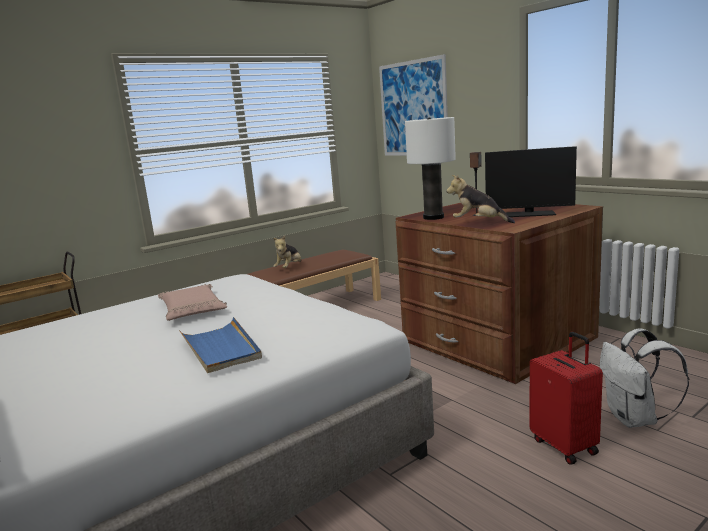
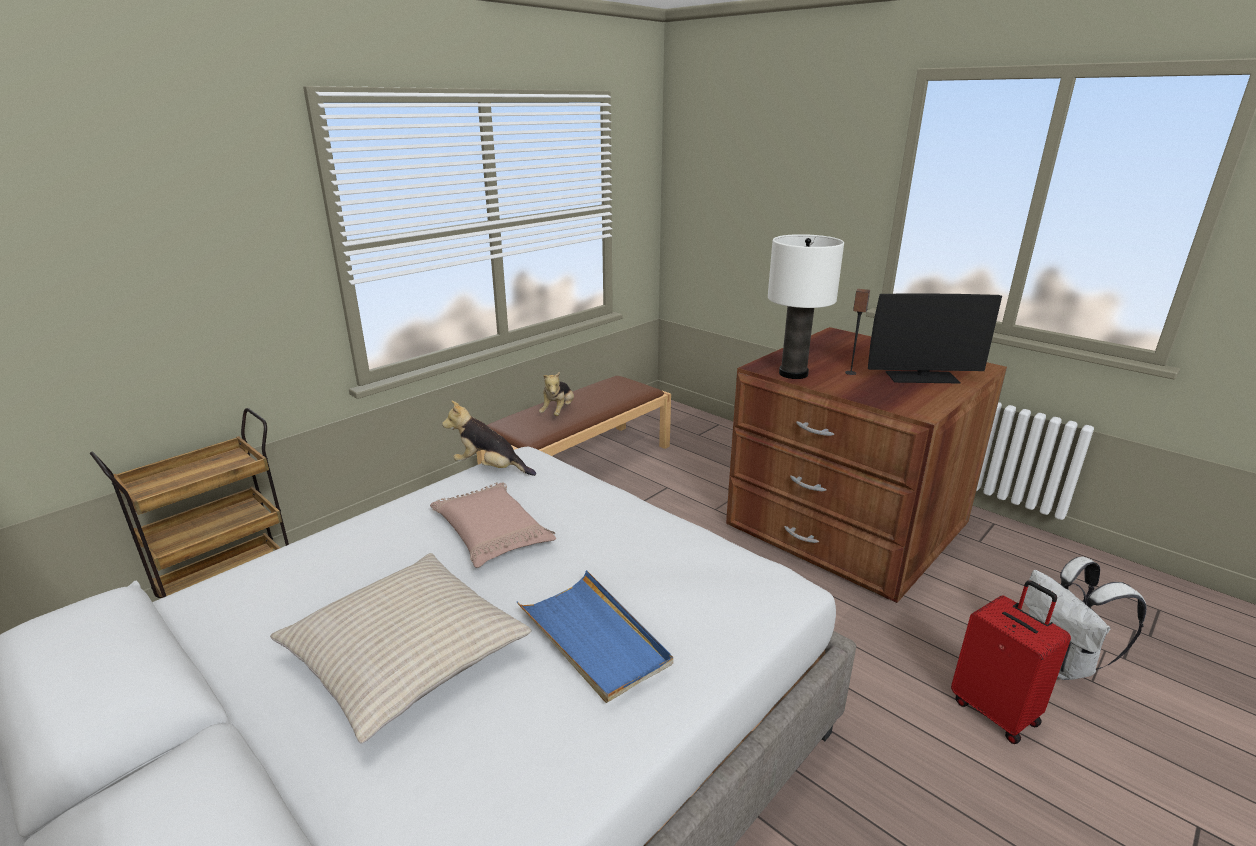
camera: 10 degrees left, 10 degrees up
(101, 358) = (406, 655): none -> beige pillow
(413, 109) = (725, 184): picture -> none
(479, 223) = (867, 393): plush toy -> plush toy (490, 468)

